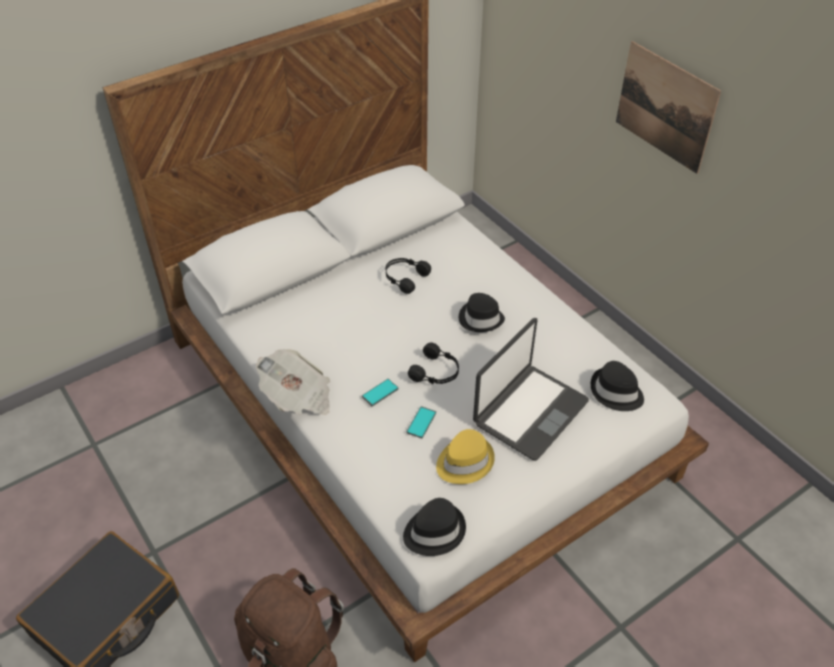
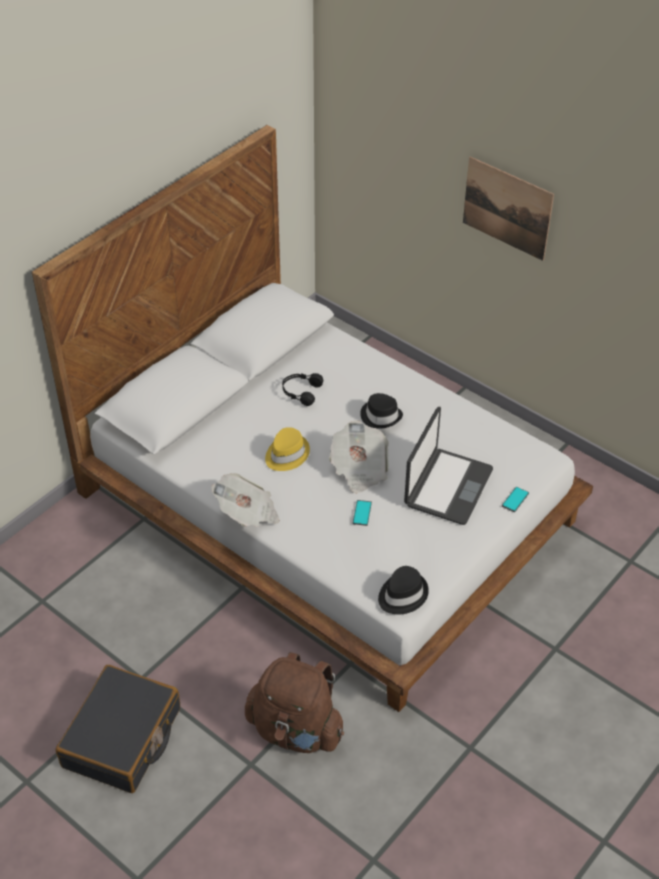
camera: 15 degrees left, 0 degrees up
(380, 393) = (317, 496): phone -> phone (515, 500)
(436, 372) = (359, 469): black headphones -> newspaper
(464, 461) = (408, 537): yellow hat -> yellow hat (286, 454)
(616, 392) = (512, 457): black hat -> none

